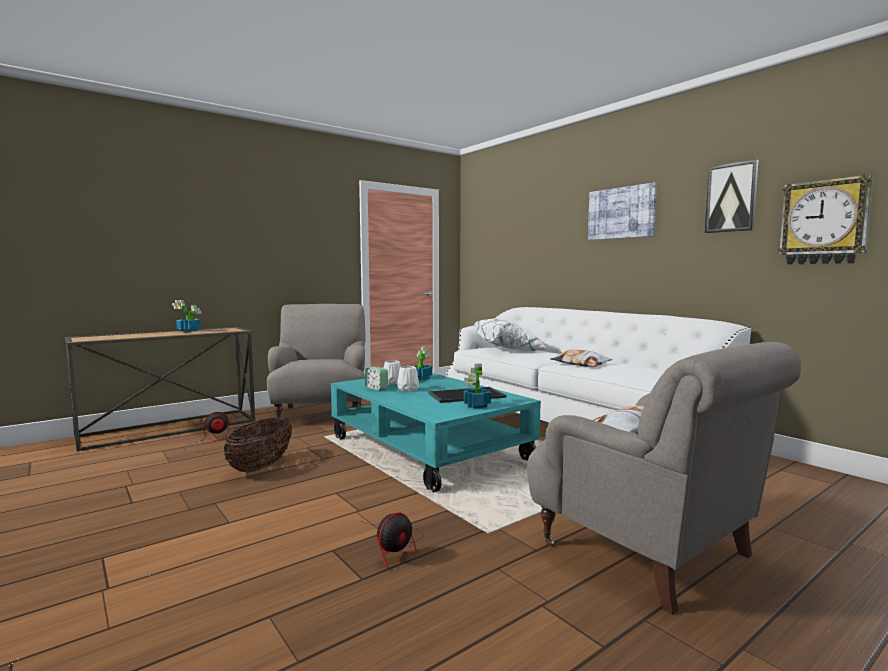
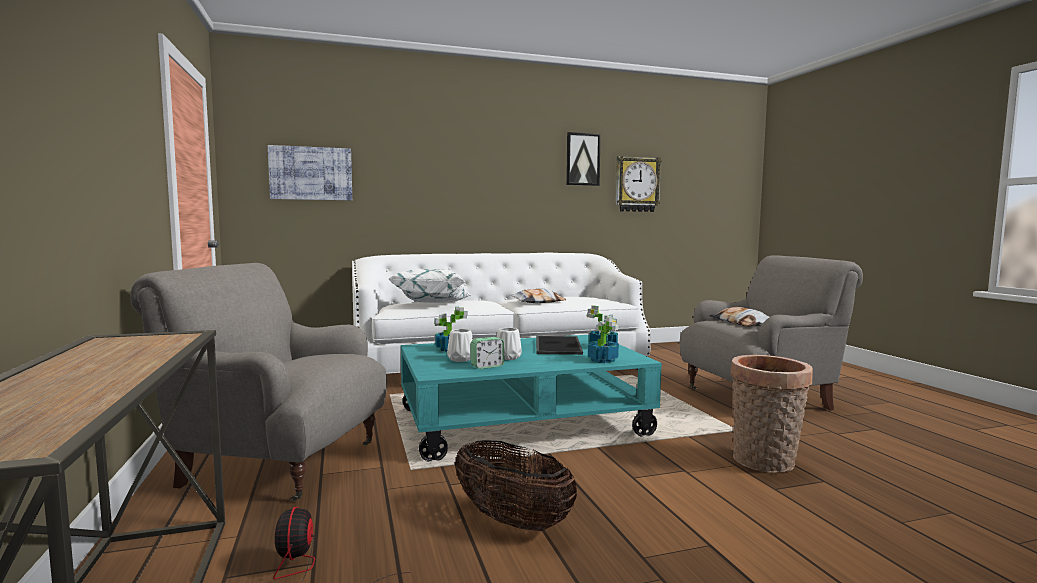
camera: 70 degrees left, 0 degrees up
(189, 330) = (77, 359): potted plant -> potted plant (603, 360)
(396, 547) = (765, 463): fan -> basket
(621, 213) = (489, 158): picture -> picture (311, 173)

